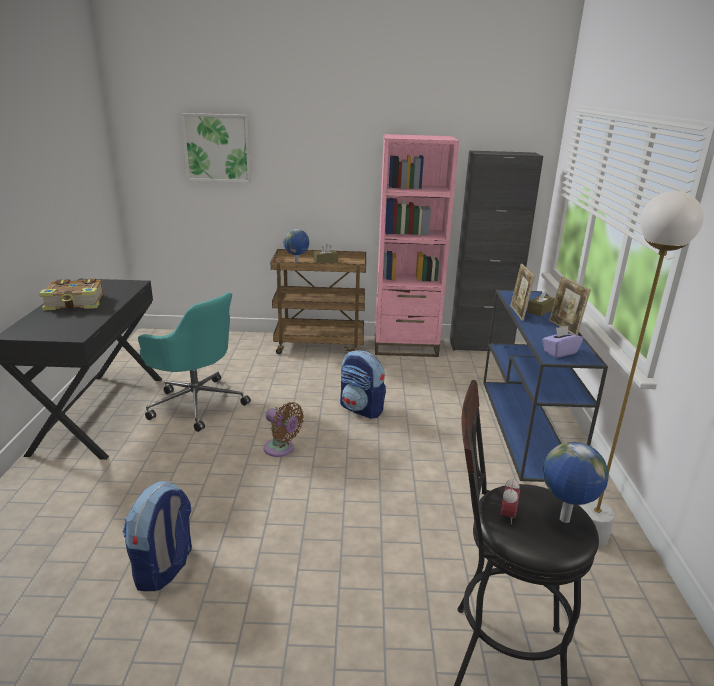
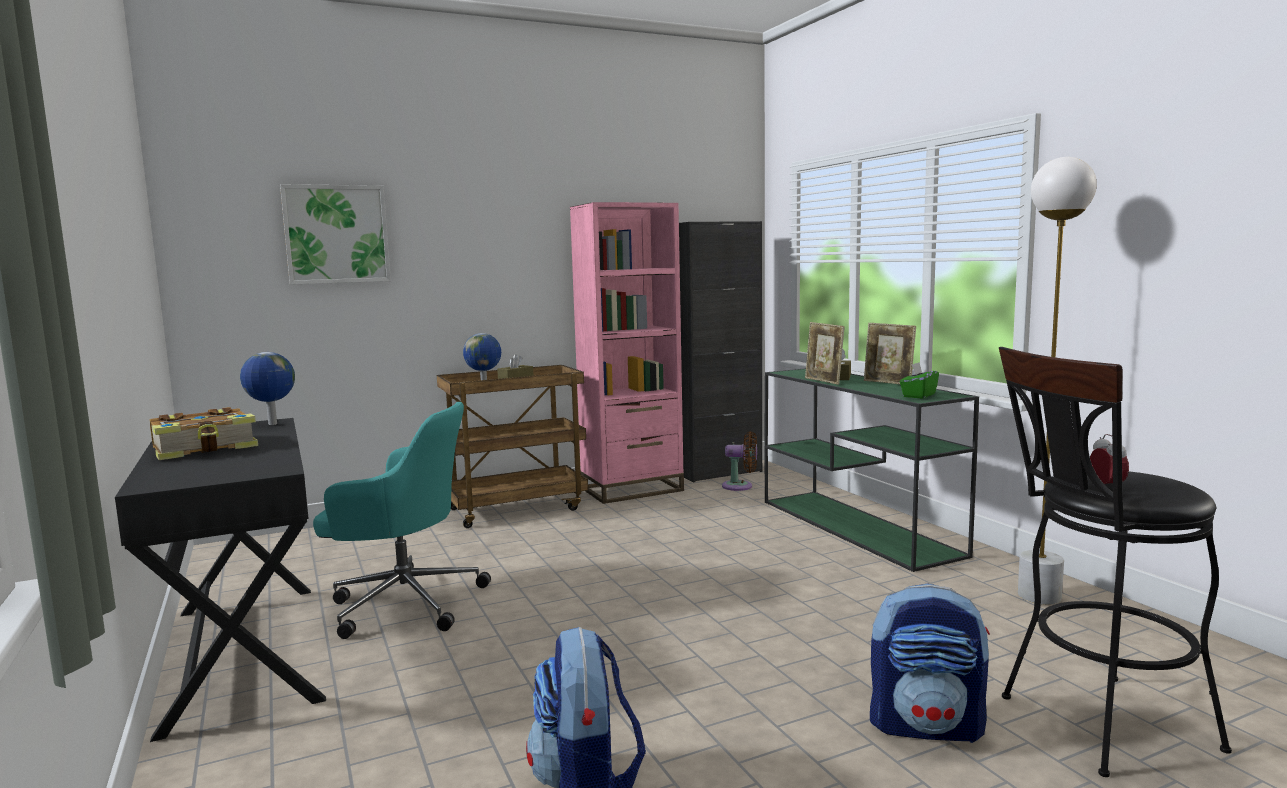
camera: 25 degrees left, 15 degrees down
(281, 449) = (596, 617): brown fan -> brown fan (740, 486)
(362, 409) = (653, 555): backpack -> backpack (926, 726)
(526, 427) = (859, 527): blue console table -> green console table
(559, 352) = (918, 395): purple tissue box -> green tissue box
(564, 520) = (1156, 478): globe -> globe (272, 424)

